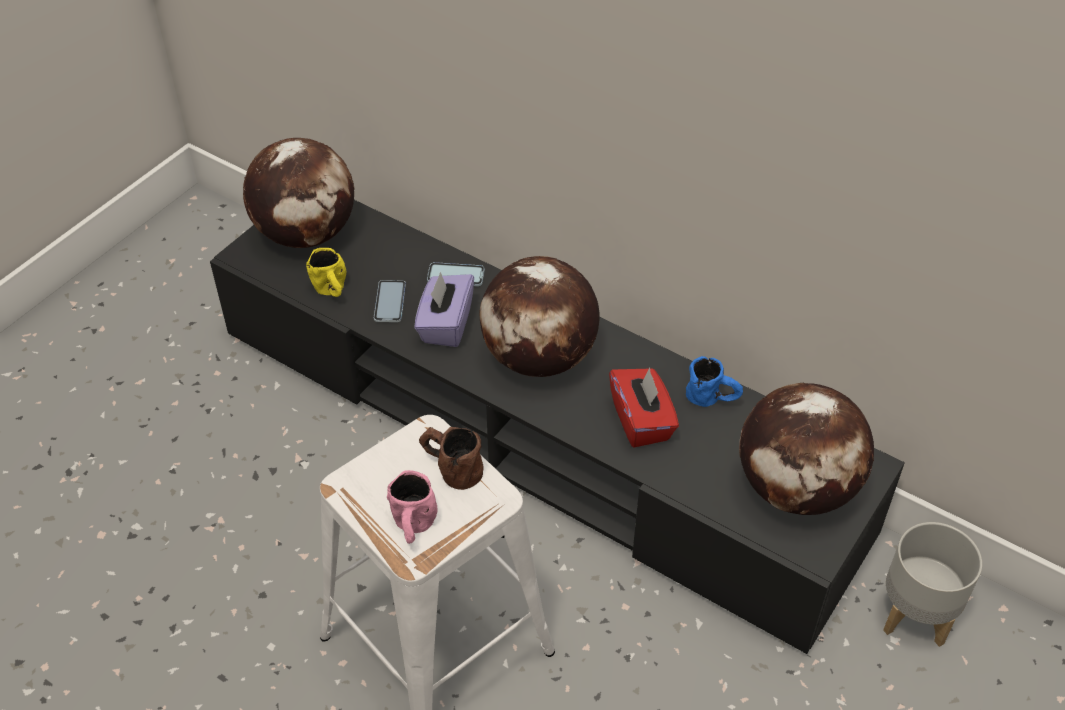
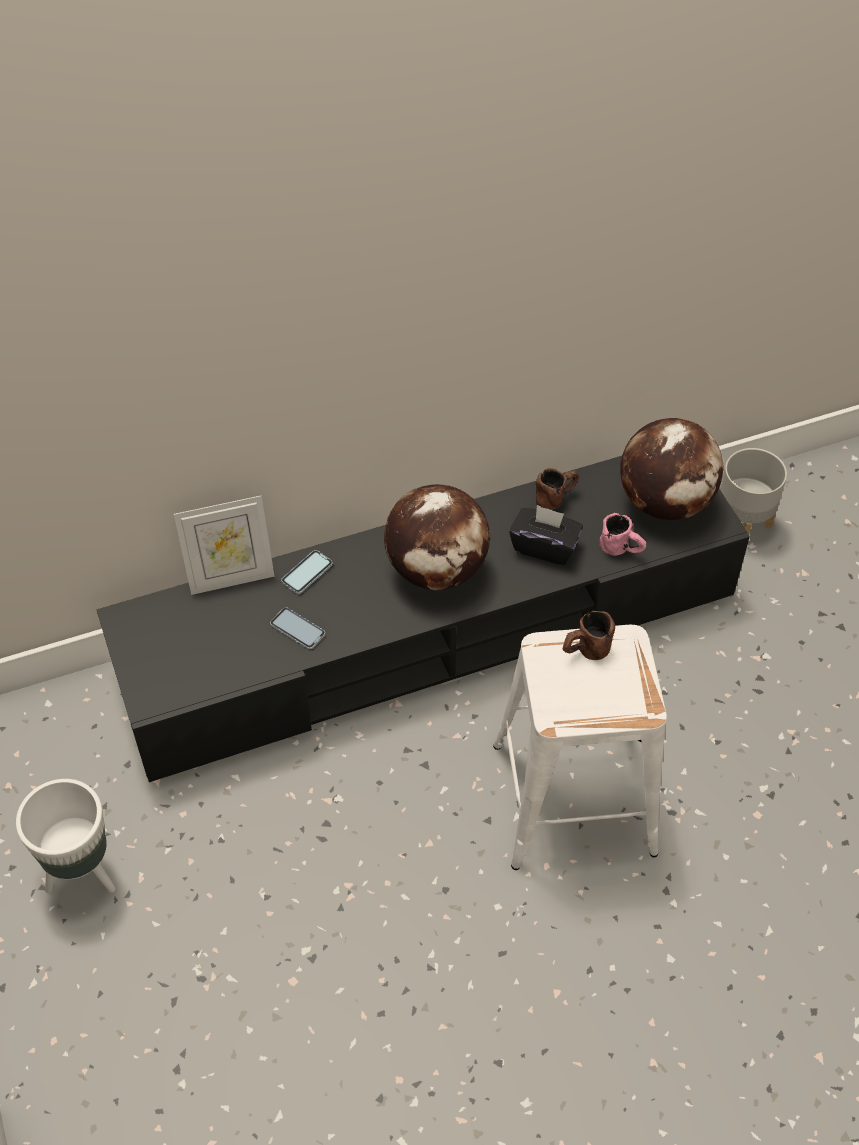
camera: 55 degrees left, 5 degrees up
(120, 346) = (82, 874): none -> white planter
(307, 234) = (165, 644): globe -> none
(332, 292) = (251, 660): yellow mug -> none
(408, 234) = (231, 578): none -> picture frame
(414, 528) = (622, 698): pink mug -> pink mug (622, 549)
(445, 325) = (354, 607): purple tissue box -> none
(641, 421) = (544, 546): red tissue box -> black tissue box
(713, 399) = (556, 497): blue mug -> brown mug

